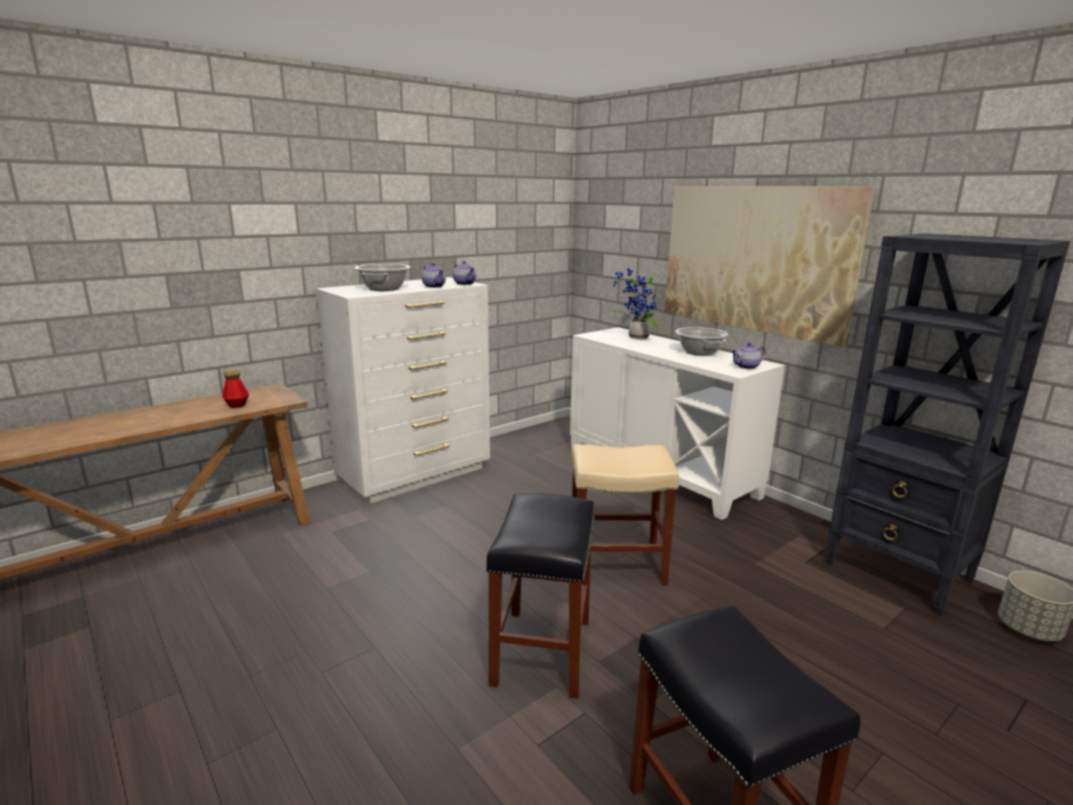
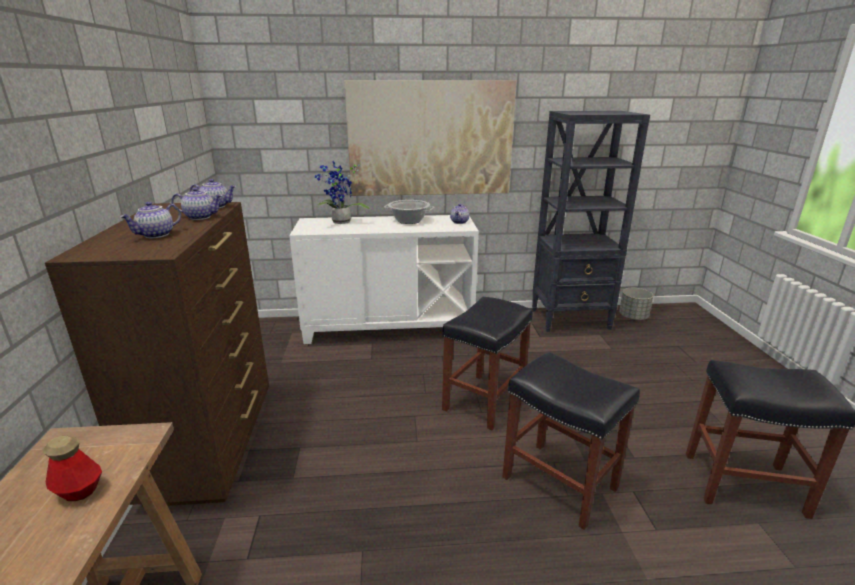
camera: 55 degrees left, 5 degrees up
(384, 289) = (156, 235): cooking pot -> teapot
(416, 475) = (213, 445): white dresser -> brown dresser
(615, 565) = (484, 401): beige stool -> black stool

